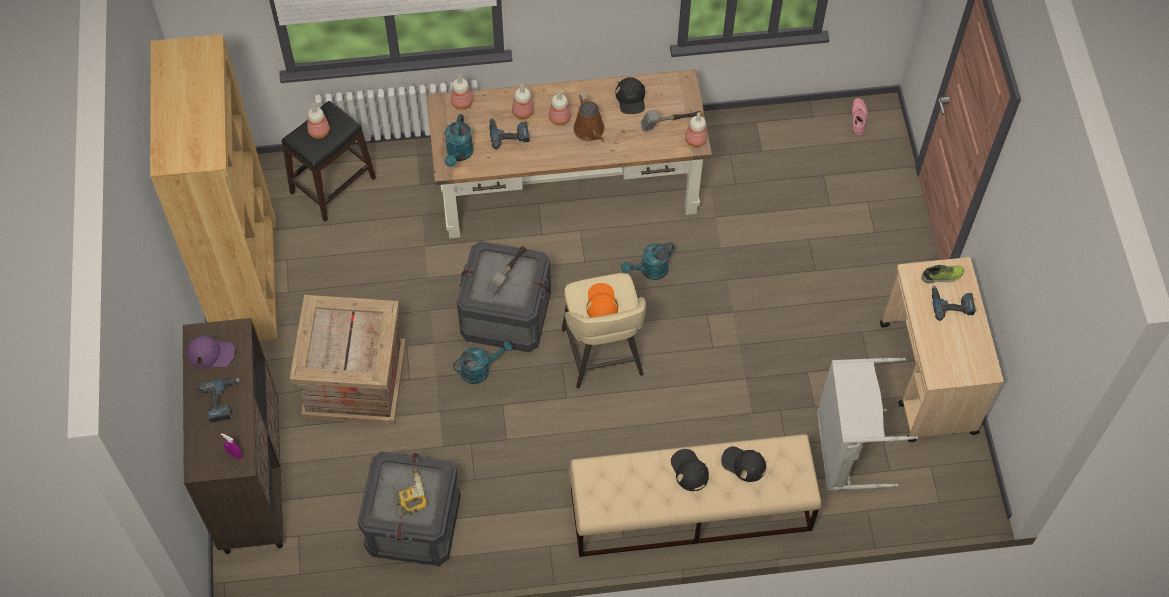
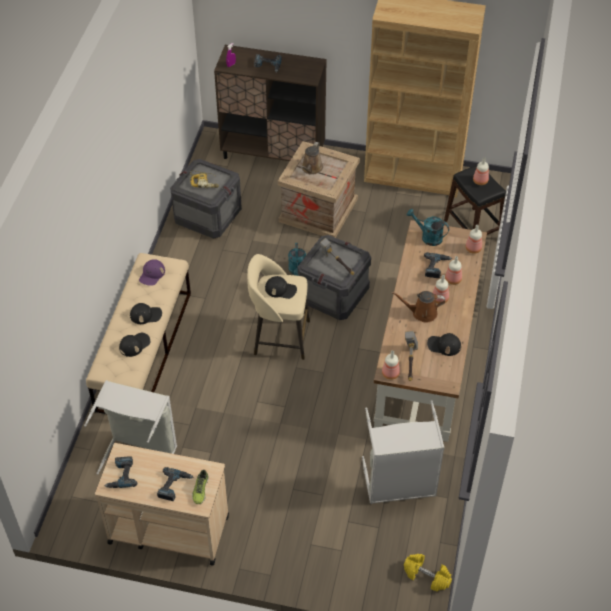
camera: 110 degrees right, 10 degrees down
(211, 353) = (301, 66): purple cap -> purple cap (152, 274)
(344, 351) = (311, 168): none -> brown watering can
(601, 303) = (281, 289): orange cap -> black cap
(650, 271) = (335, 384): turquoise watering can -> none
(760, 169) = (399, 484): none -> grey laundry basket
(858, 118) = (427, 576): pink shoe -> yellow dumbbell
(966, 364) = (121, 475): none -> power drill

